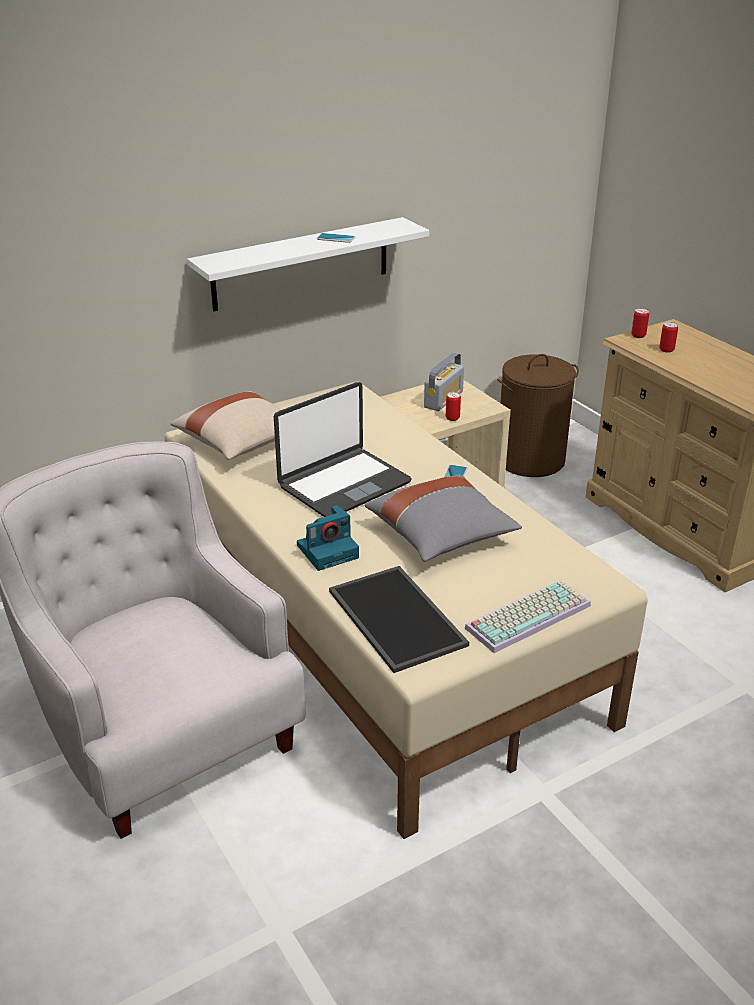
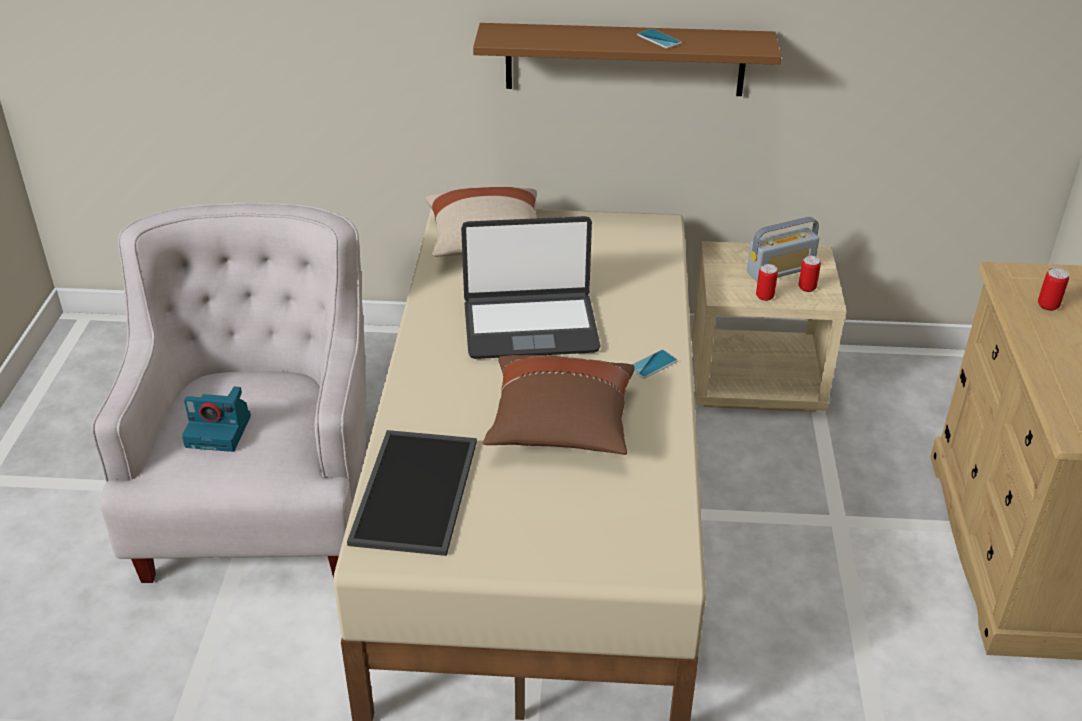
camera: 35 degrees right, 5 degrees up
(301, 264) = (625, 59): white shelf -> brown shelf
(328, 550) = (435, 391): camera -> camera (220, 431)
(442, 536) = (560, 426): grey pillow -> brown pillow
(528, 615) = (543, 554): keyboard -> none
(531, 460) = (909, 384): brown laundry basket -> none
(638, 335) = (1034, 273): can -> can (807, 288)

